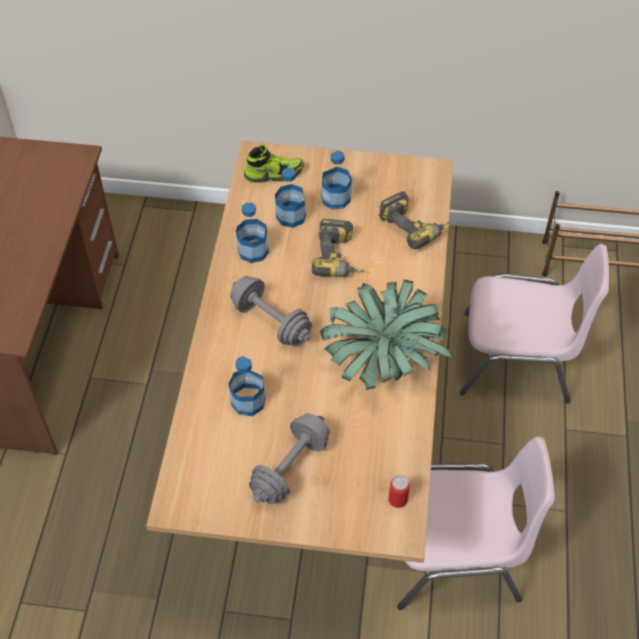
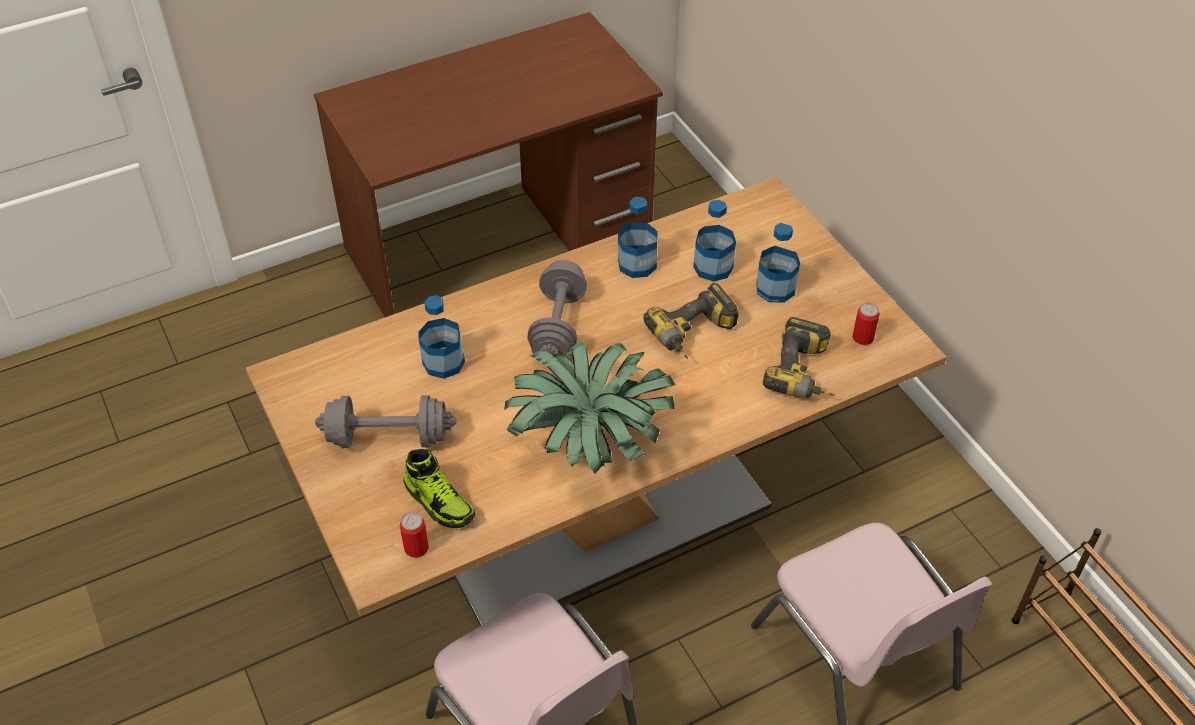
camera: 55 degrees right, 5 degrees down
(274, 174) = (757, 224): shoe -> shoe (439, 502)
(409, 184) = (863, 337): none -> can

